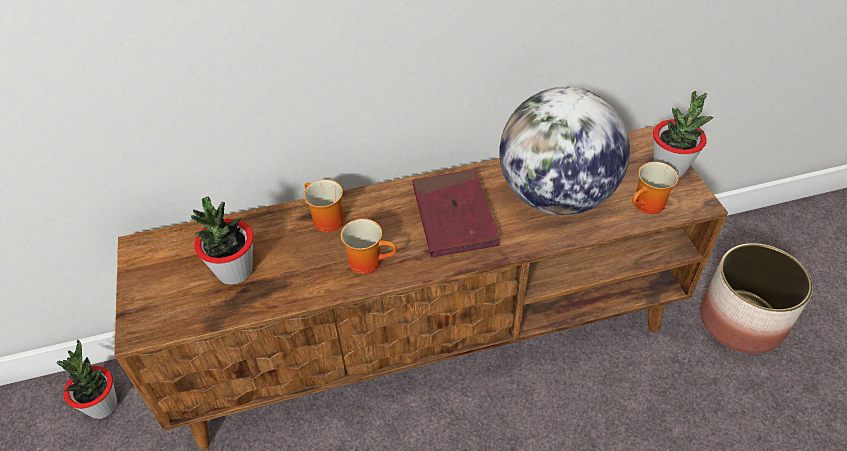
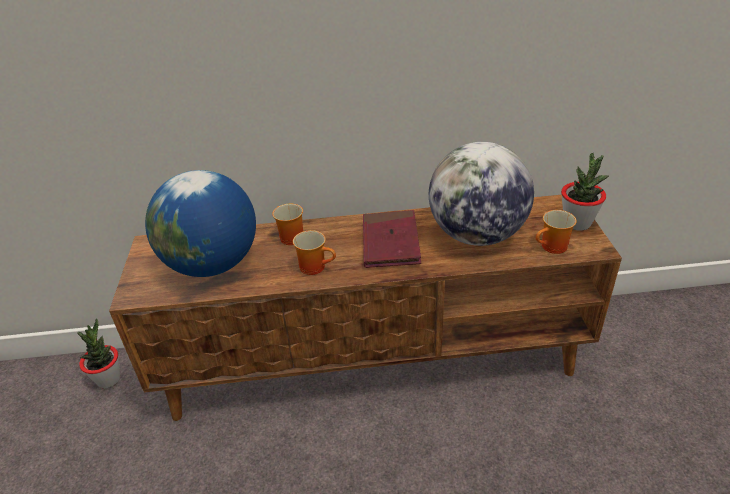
camera: 10 degrees right, 10 degrees down
(235, 271) = (212, 265): potted plant -> globe
(742, 321) = (651, 375): planter -> none

